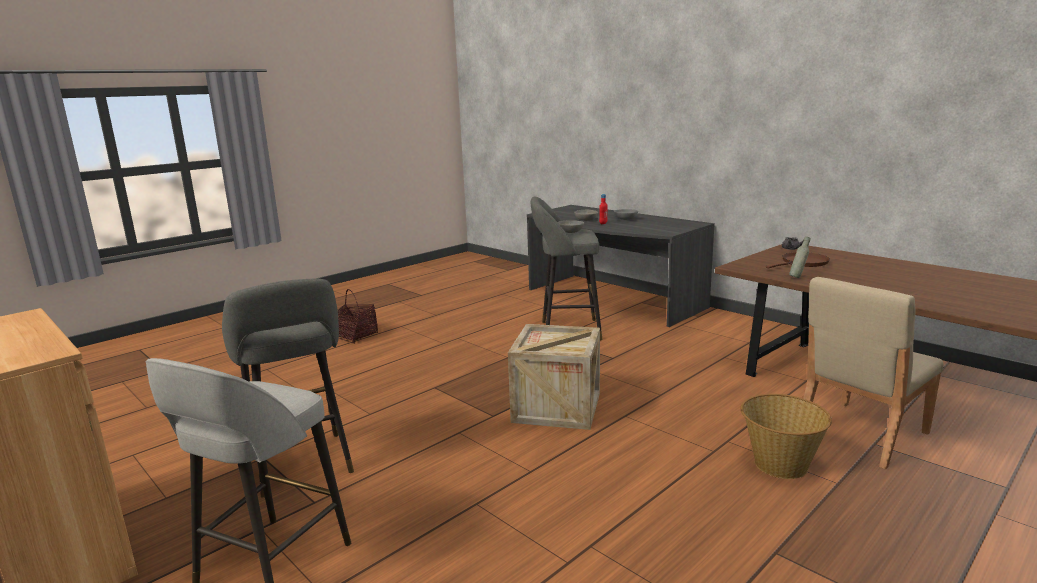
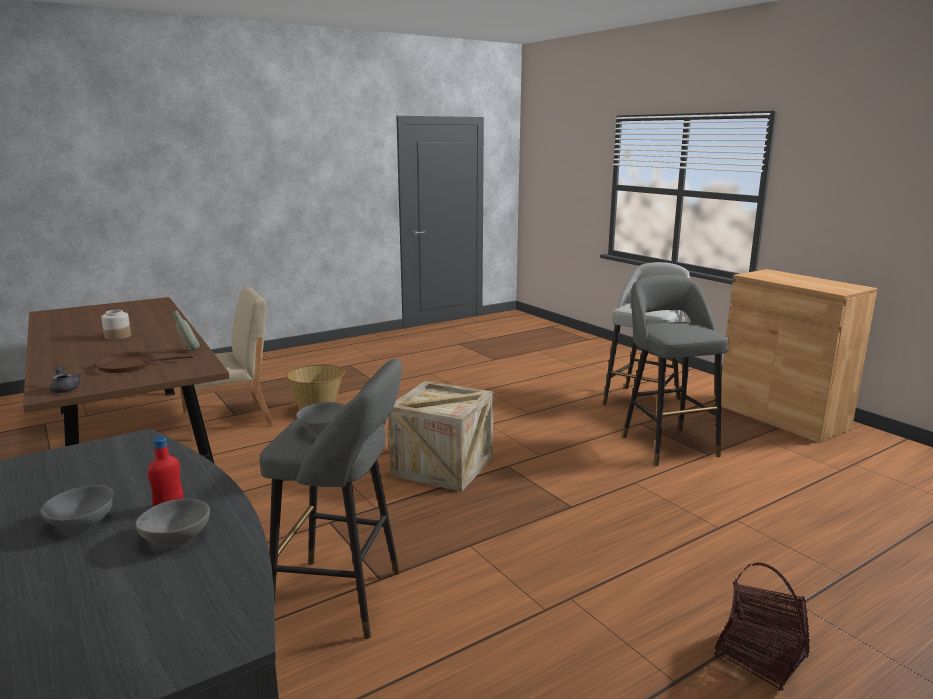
camera: 170 degrees left, 0 degrees up
(917, 282) = (117, 336): none -> jar

